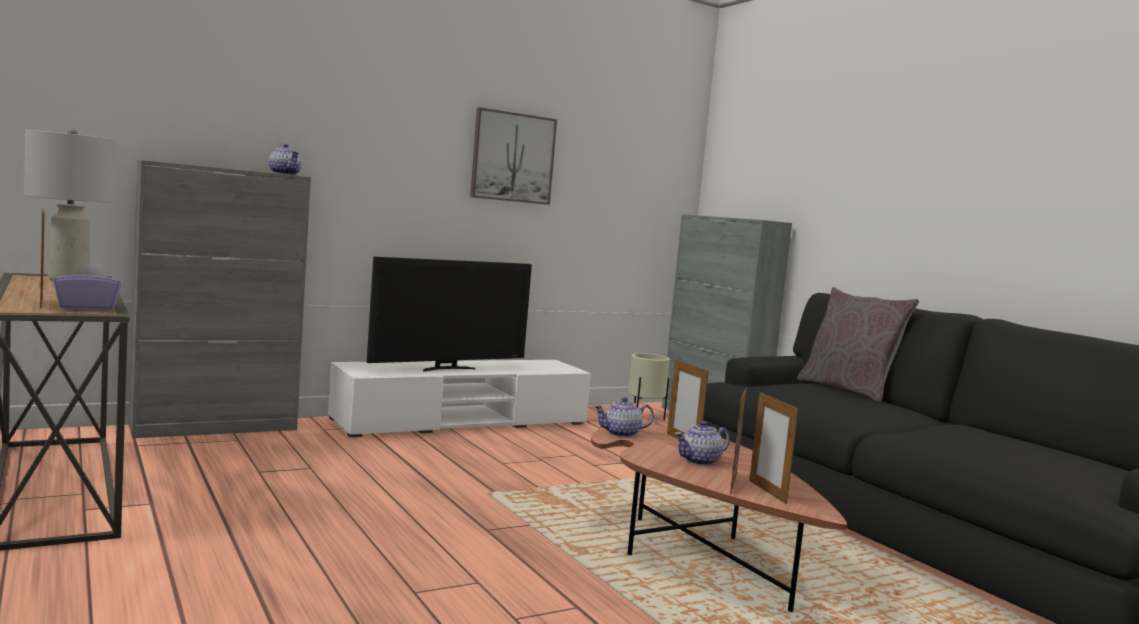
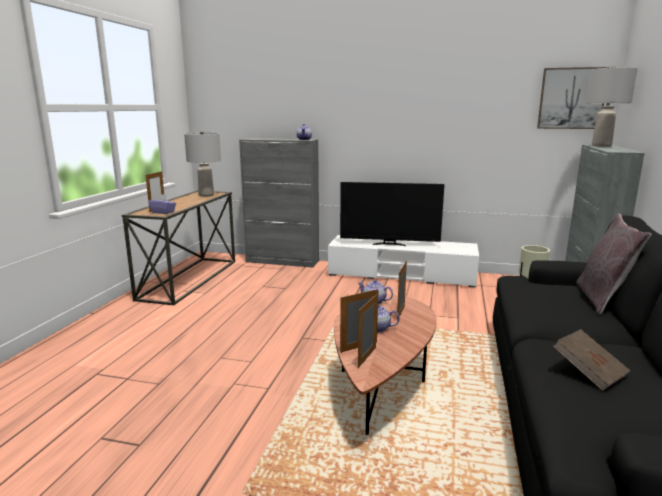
camera: 45 degrees right, 10 degrees up
(512, 157) = (445, 115): picture -> picture (571, 98)
(712, 216) = (601, 146): none -> grey table lamp
(987, 446) = (589, 372): none -> brown book

